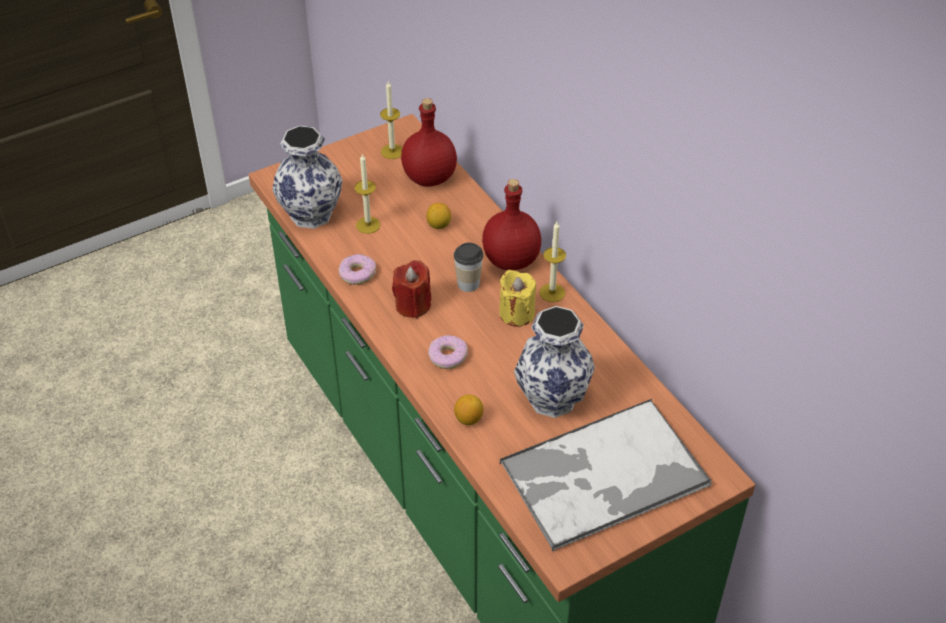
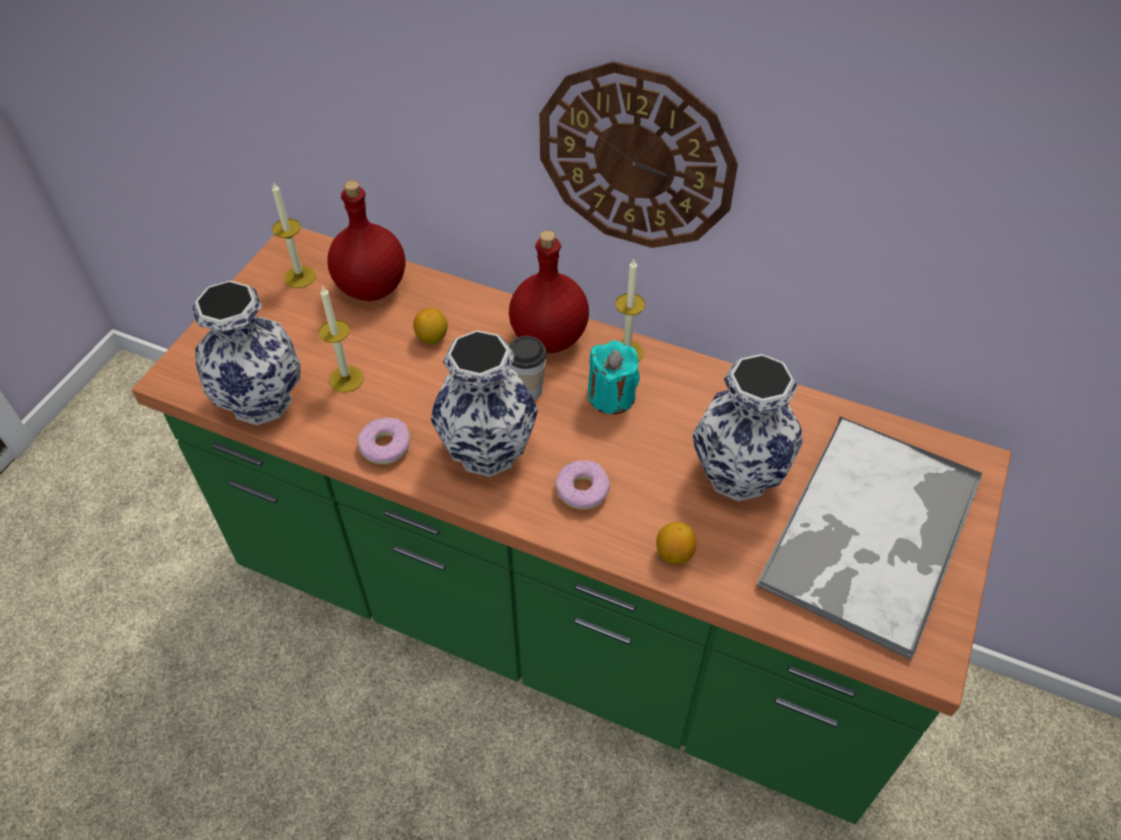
camera: 35 degrees left, 5 degrees up
(413, 305) = (486, 449): red candle -> vase
(517, 313) = (611, 396): yellow candle -> turquoise candle
(581, 154) = (636, 158): none -> wall clock

